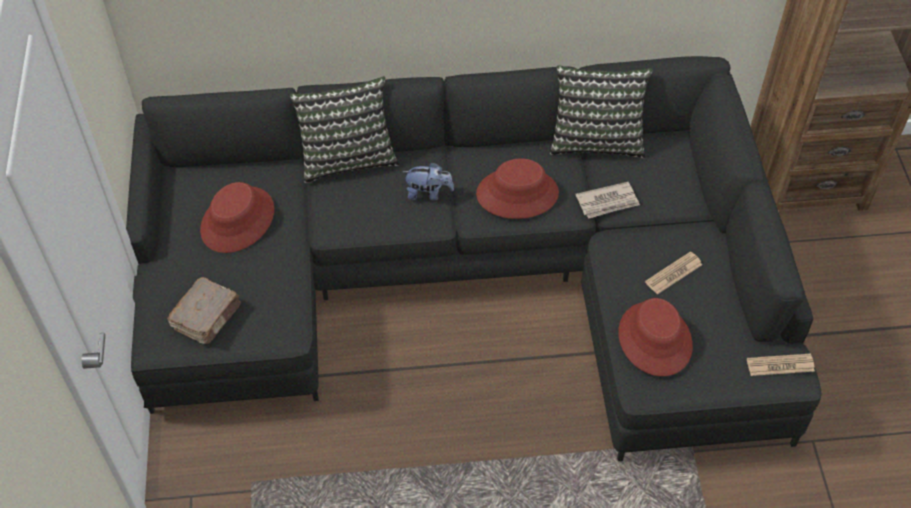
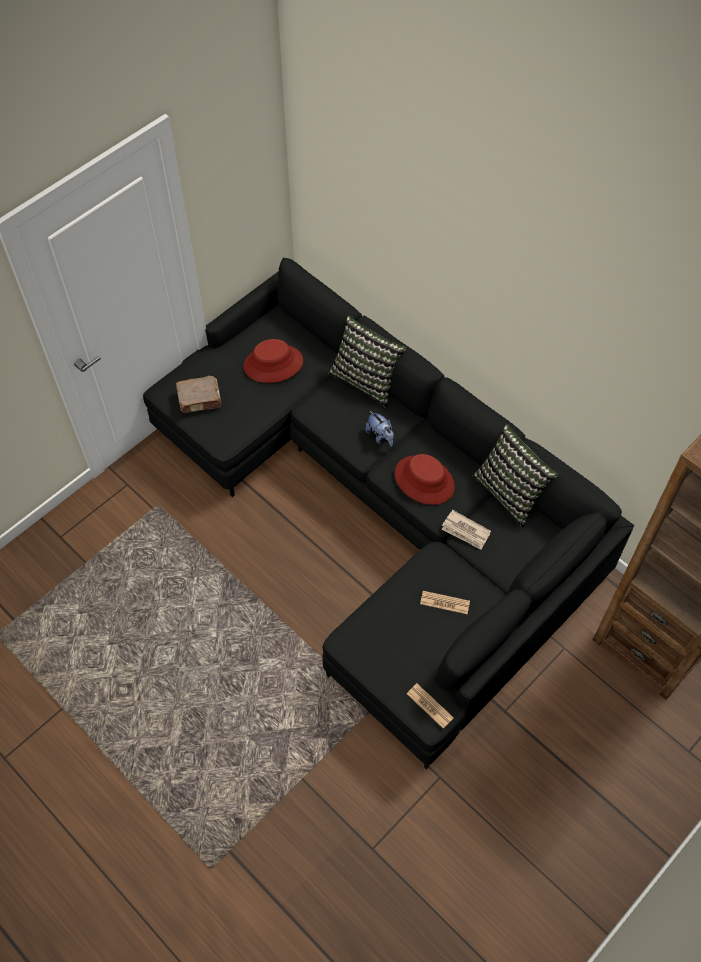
camera: 50 degrees right, 5 degrees up
(654, 339) = (385, 624): red hat -> none

